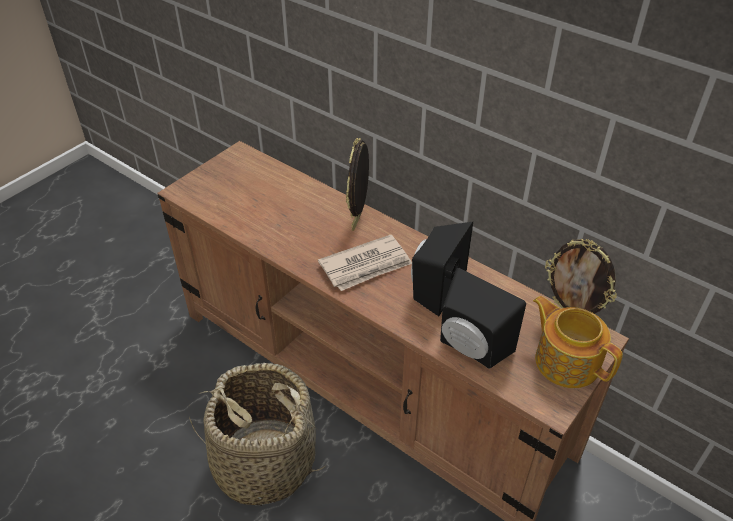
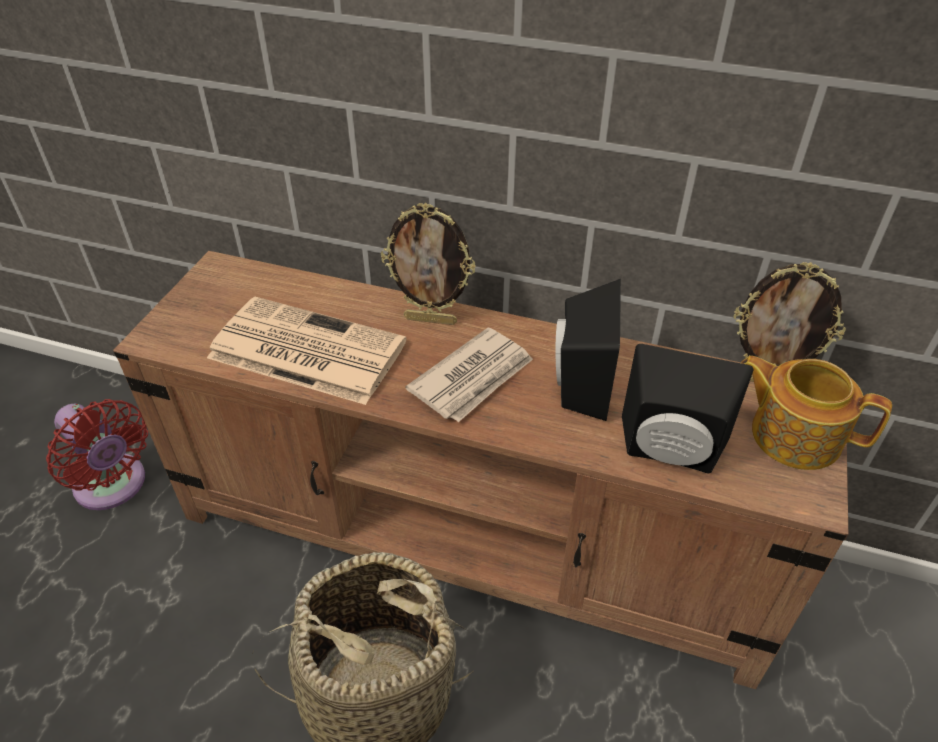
camera: 20 degrees left, 0 degrees up
(153, 283) = (114, 487): none -> red fan
(268, 221) = (304, 350): none -> newspaper
(358, 220) = (431, 319): picture frame -> picture frame turned 75 degrees counterclockwise

